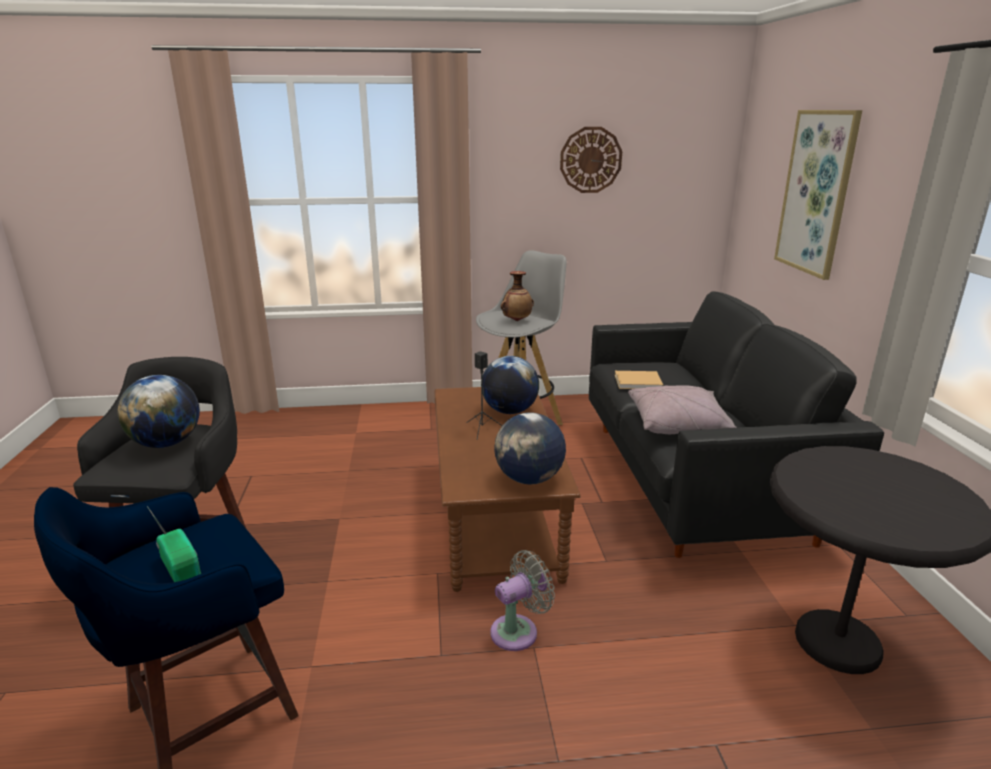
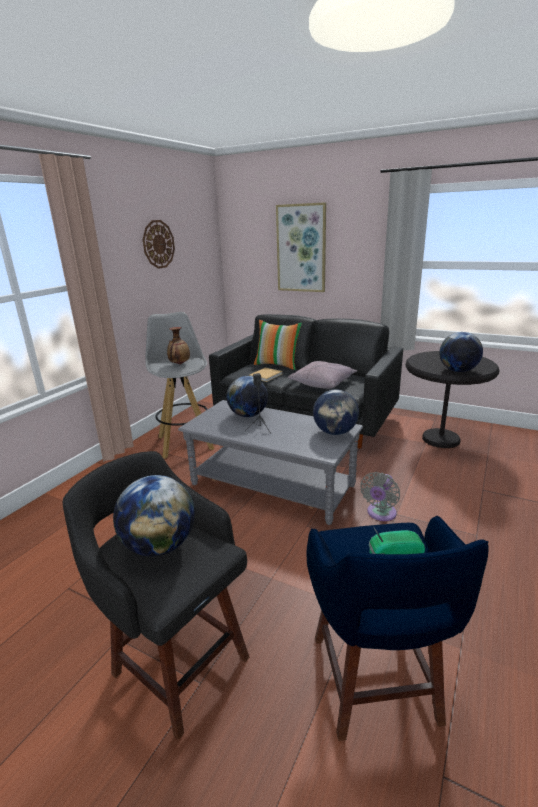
camera: 55 degrees left, 0 degrees up
(496, 516) = (272, 485): brown coffee table -> grey coffee table
(518, 631) = (380, 514): grey fan -> grey fan turned 150 degrees counterclockwise
(690, 377) = (277, 365): none -> pillow
(837, 506) = (458, 371): none -> globe

